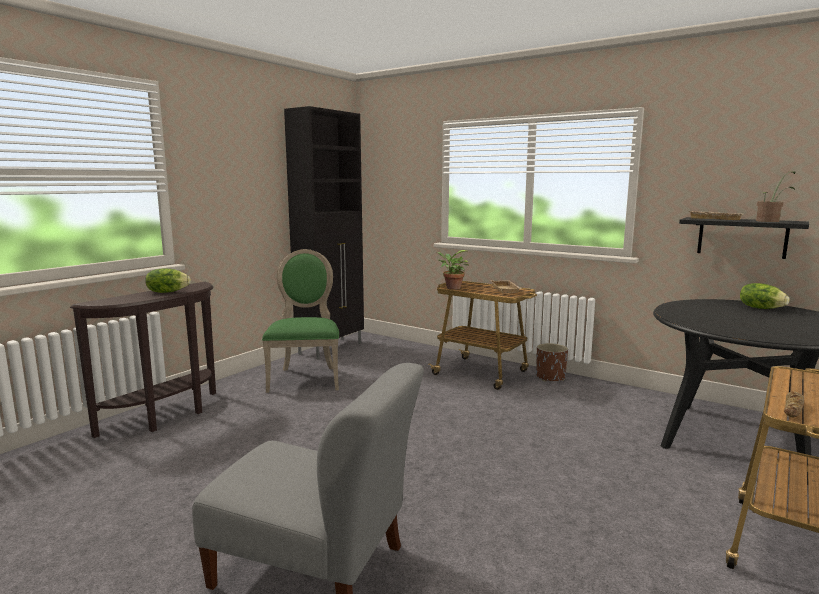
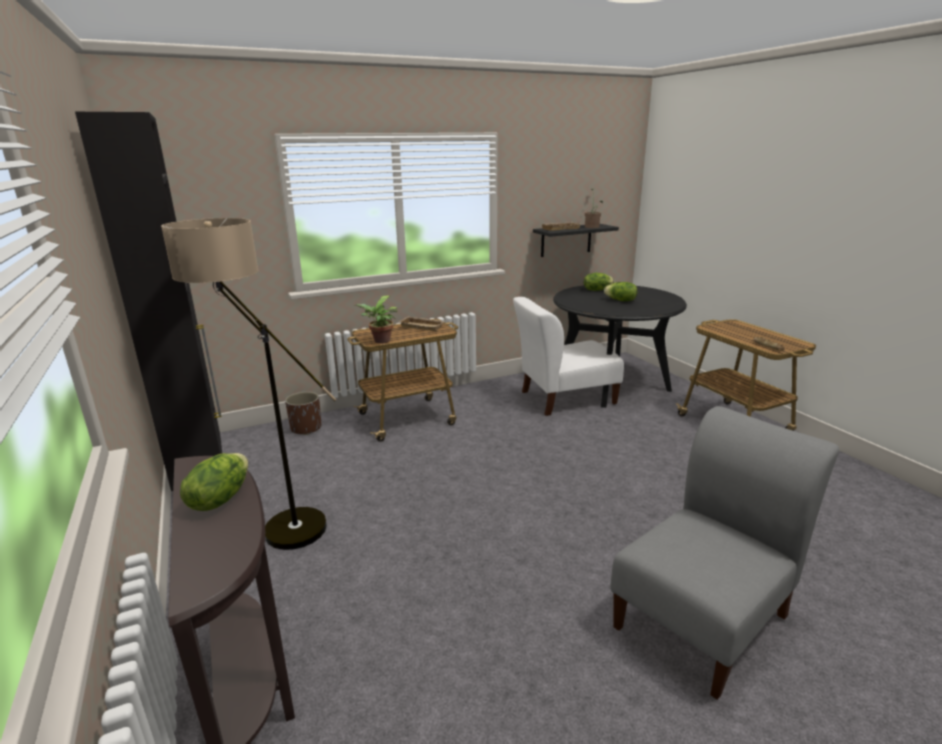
camera: 60 degrees left, 10 degrees up
(306, 378) = (277, 523): green chair -> floor lamp
(550, 377) = (455, 395): brown planter -> brown planter (306, 428)
(639, 422) = (564, 398): none -> white chair
(747, 319) = (620, 300): none -> lettuce

